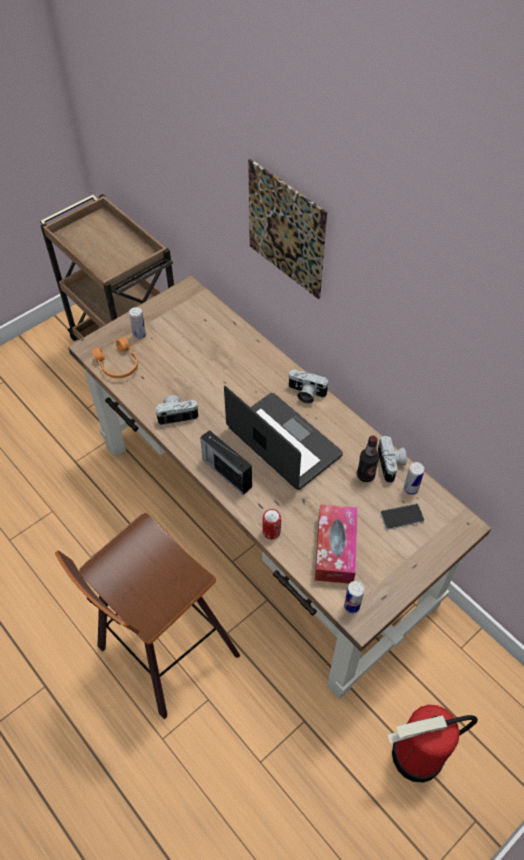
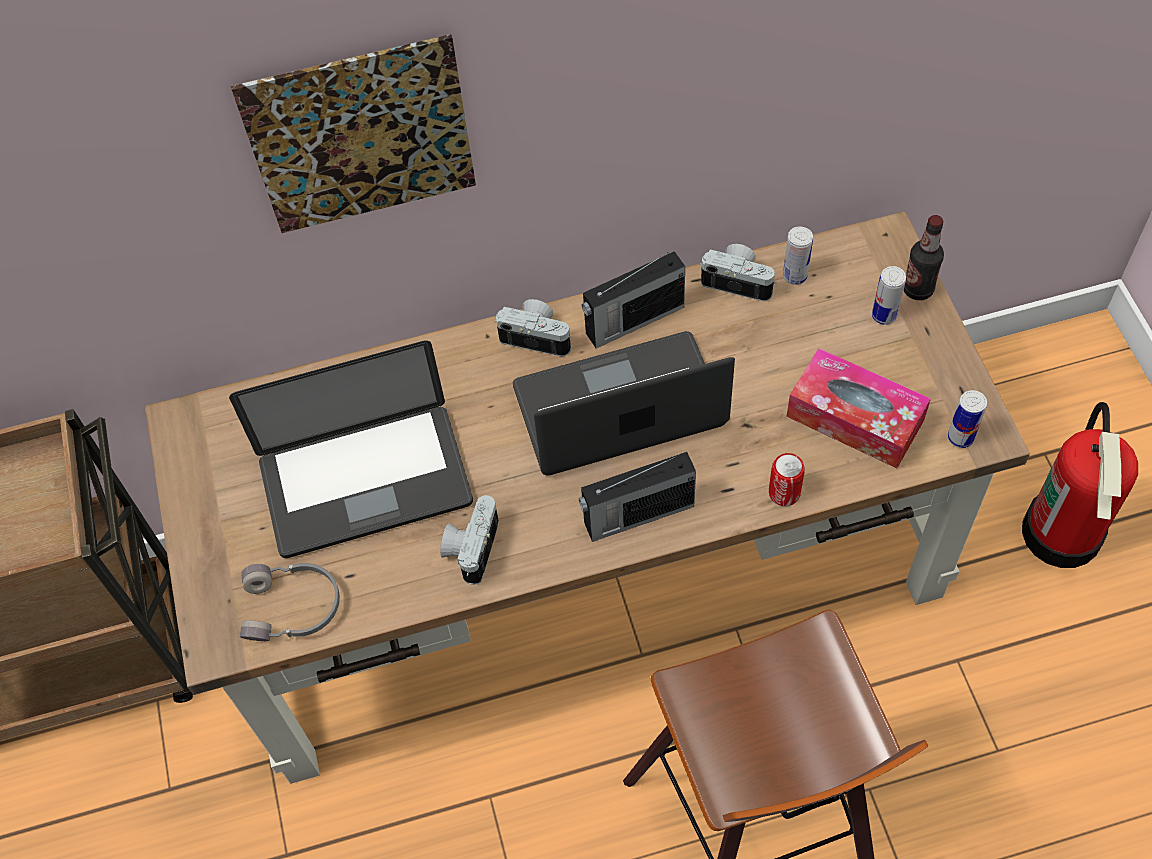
camera: 60 degrees left, 5 degrees up
(118, 364) = (293, 608): orange headphones -> grey headphones
(139, 335) = (242, 545): can -> can (884, 315)
(191, 363) = (365, 482): none -> laptop
(306, 394) = (538, 336): camera -> camera turned 120 degrees counterclockwise
(338, 428) = (633, 320): none -> radio
(365, 475) = (741, 322): bottle -> bottle (917, 289)
(401, 517) = (838, 309): phone -> none

